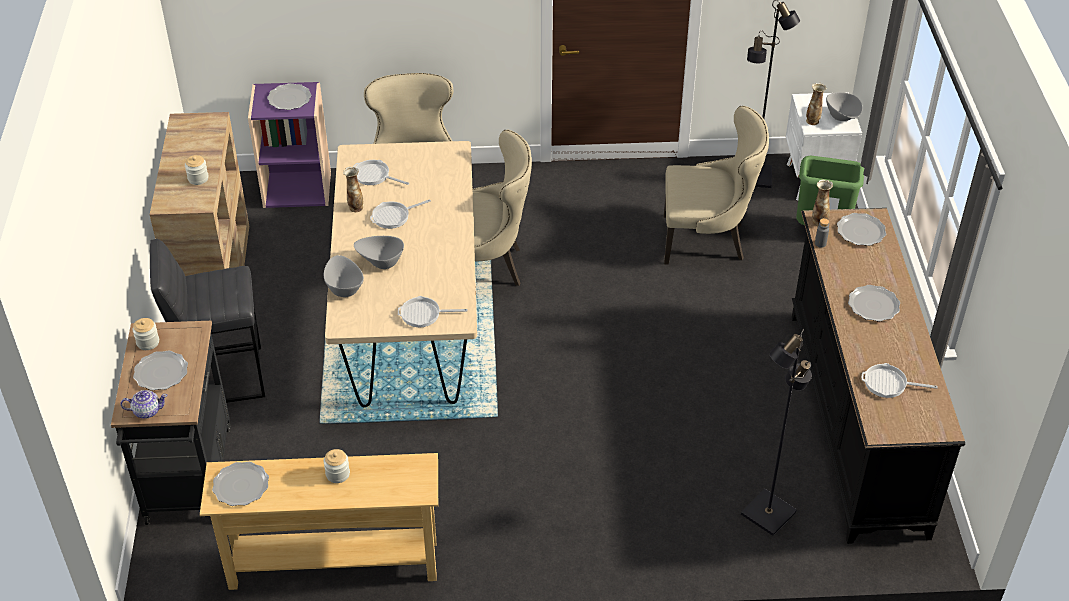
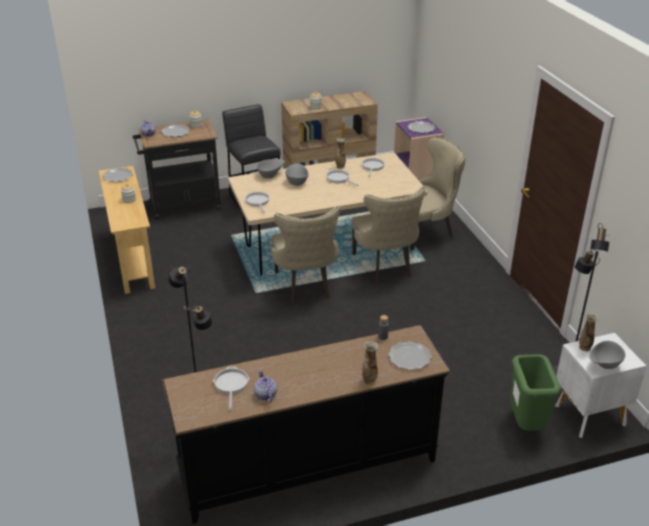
camera: 75 degrees right, 10 degrees down
(706, 240) = (472, 360): beige chair -> beige chair (305, 286)
(819, 222) = (409, 334): vase -> vase (369, 380)
(873, 305) = (320, 371): plate -> none
(909, 357) = (265, 395): none -> teapot

